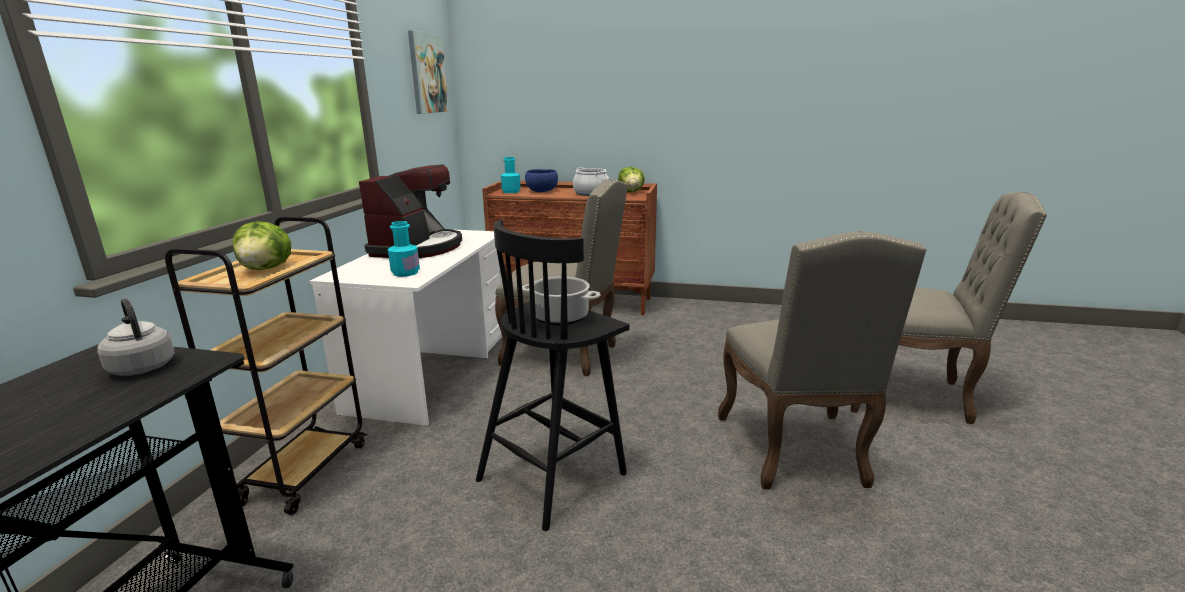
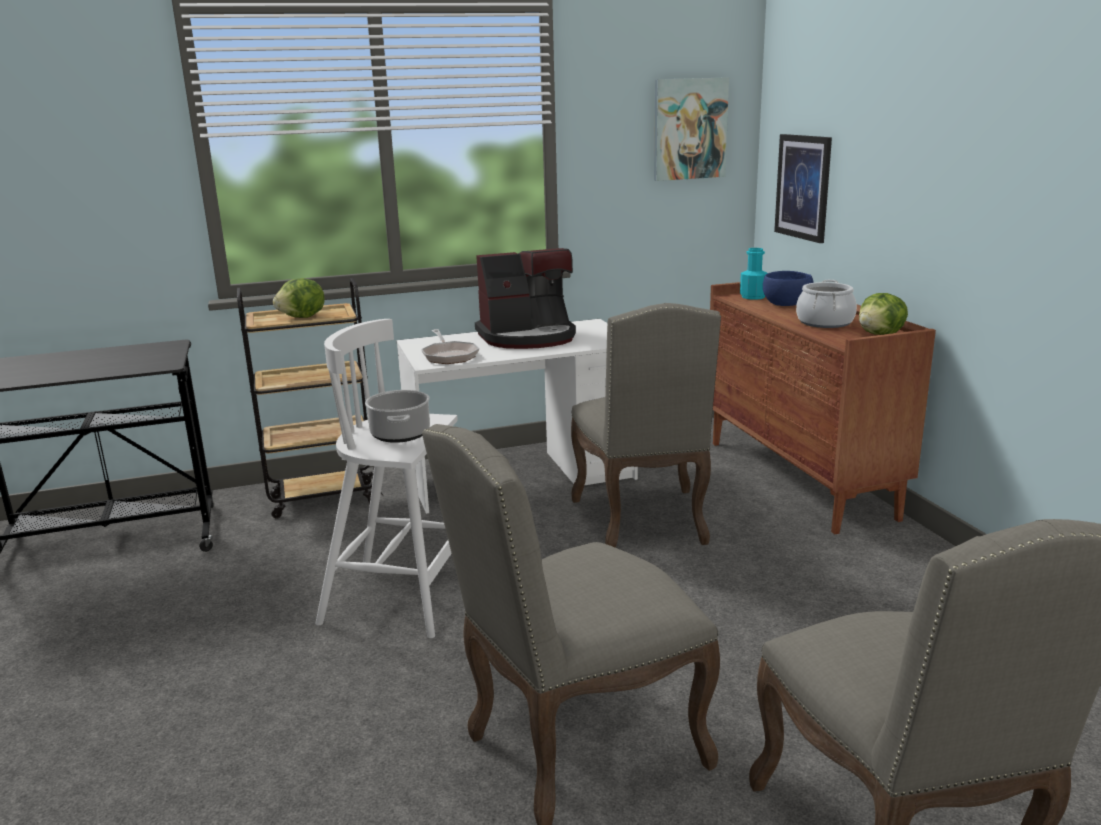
camera: 60 degrees right, 0 degrees up
(142, 367) = (153, 357): grey kettle -> none
(405, 273) = (449, 356): turquoise bottle -> frying pan
(515, 114) = (803, 187): none -> picture
(555, 474) = (402, 600): black stool -> white stool

